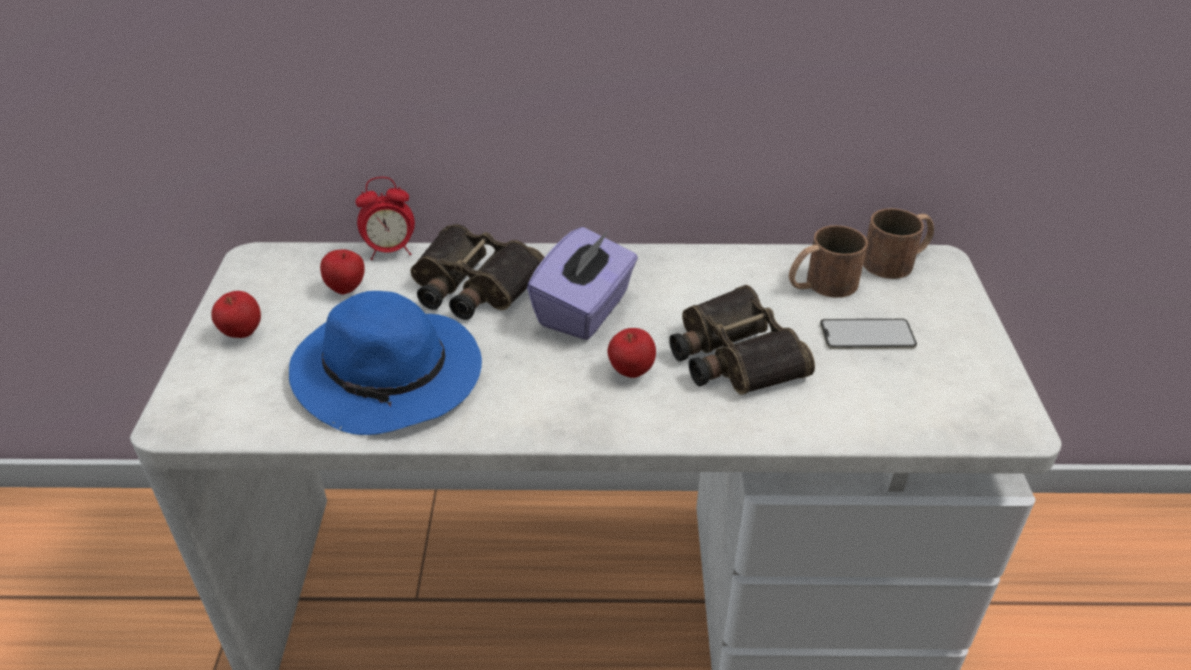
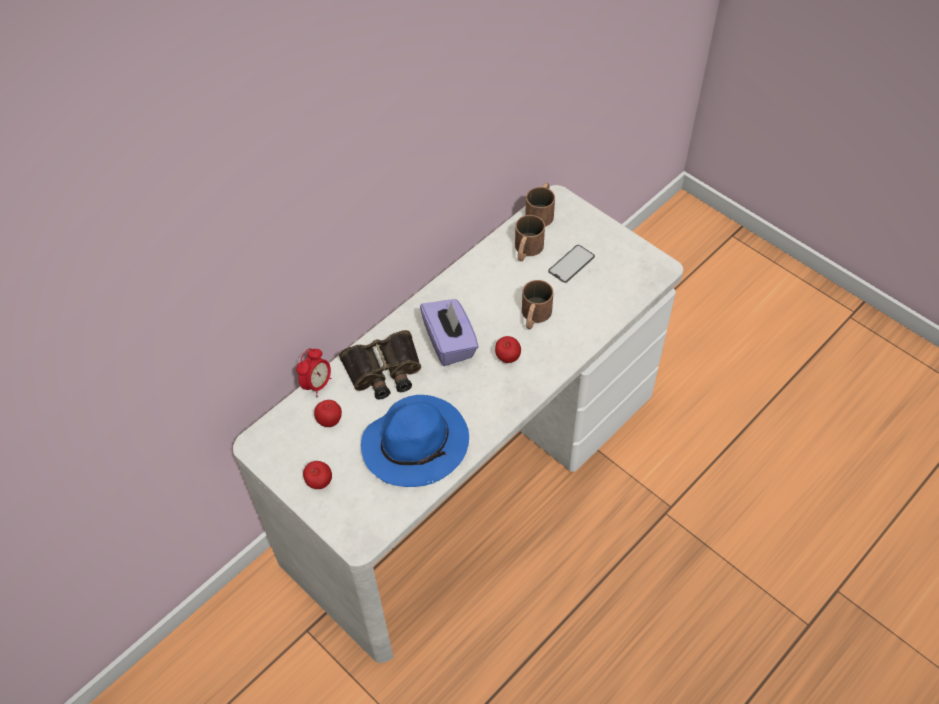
camera: 45 degrees left, 15 degrees up
(732, 355) = (534, 316): binoculars -> brown mug

